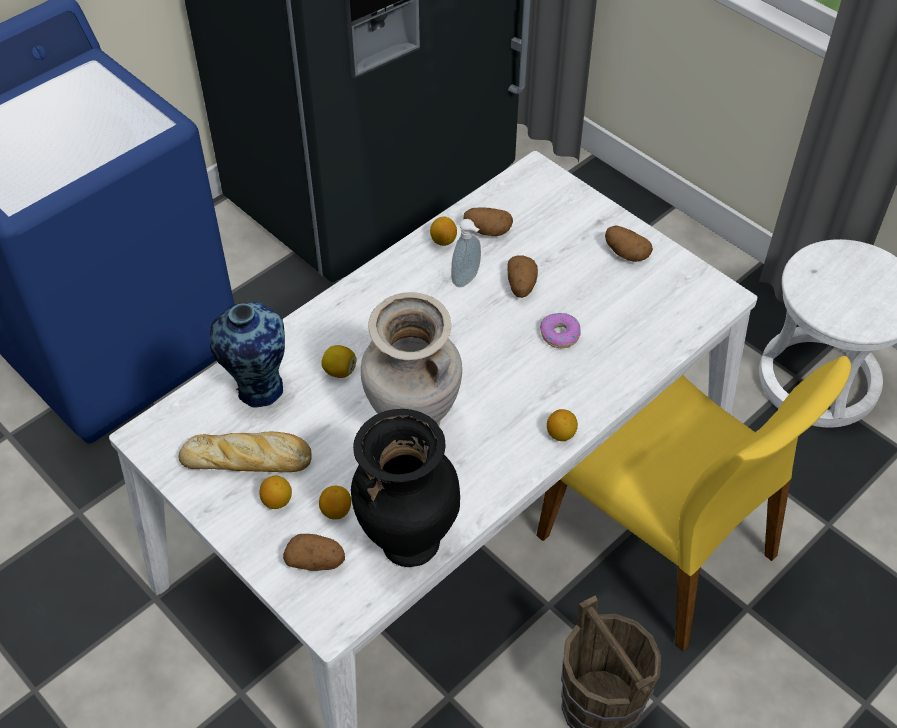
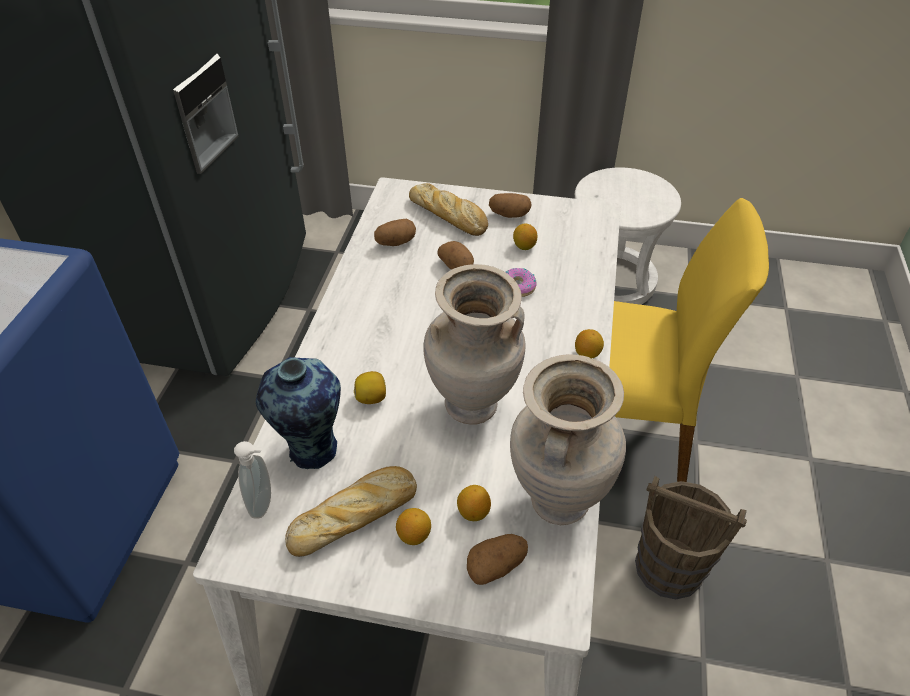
camera: 35 degrees left, 5 degrees down
(408, 543) = (556, 501): black vase -> beige vase
(443, 241) = (368, 263): lemon -> lemon (524, 246)
(467, 279) = (413, 281): soap dispenser -> soap dispenser (264, 503)
(563, 226) = (449, 216): none -> bread

